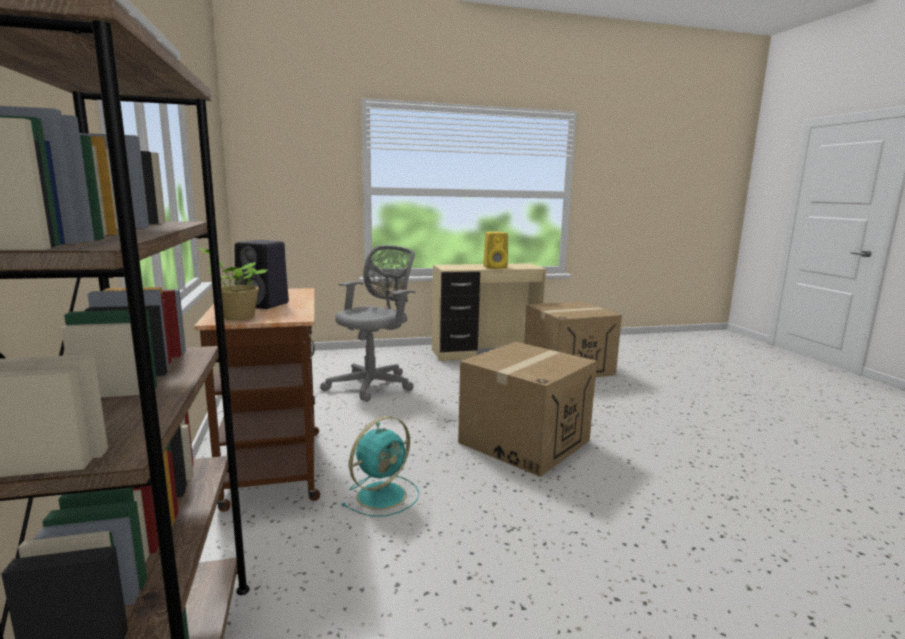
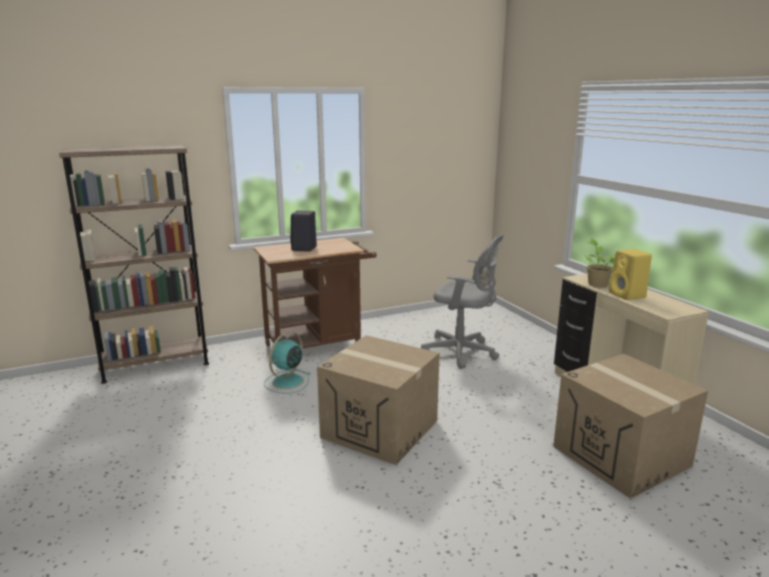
camera: 80 degrees right, 5 degrees up
(236, 317) = (272, 249): potted plant -> potted plant (596, 284)
(383, 494) = (287, 382): turquoise fan -> turquoise fan turned 90 degrees clockwise

